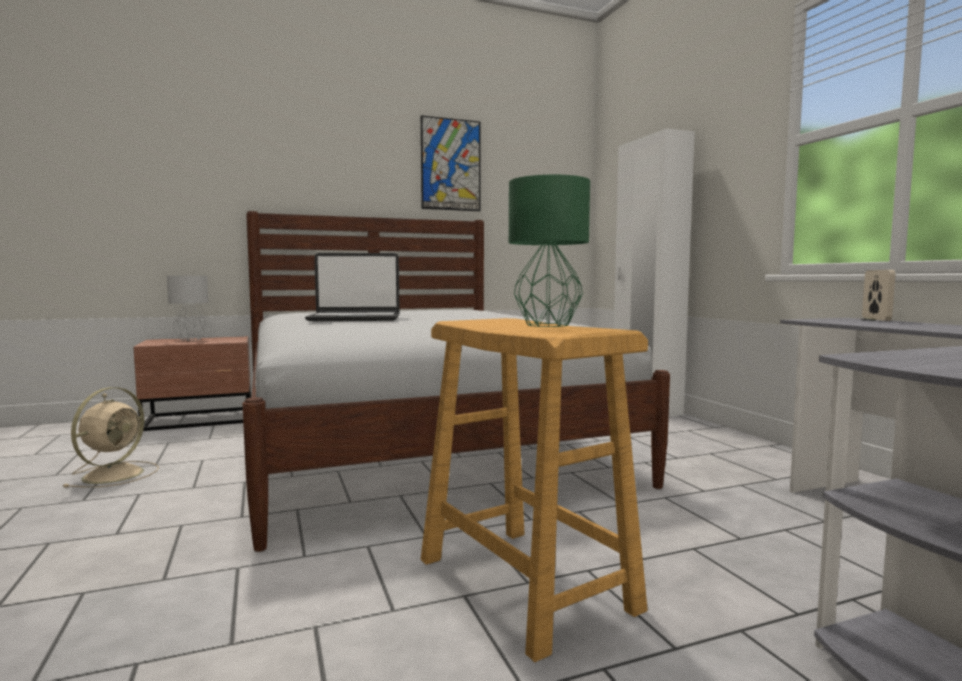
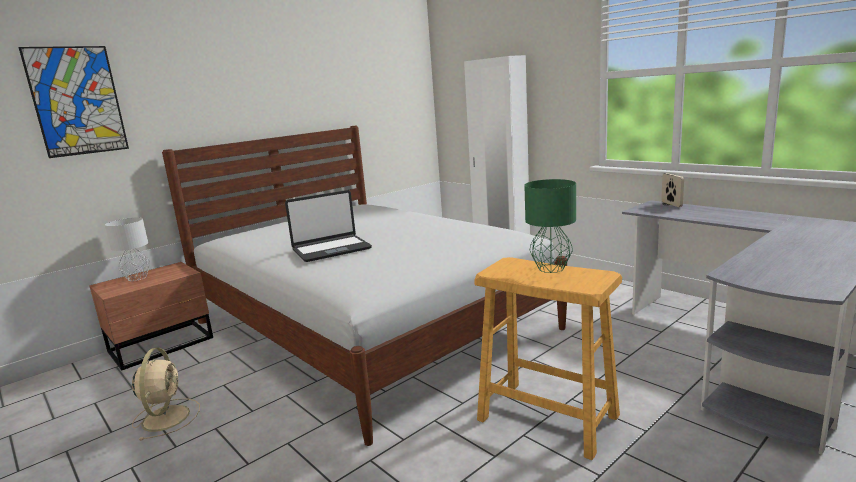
camera: 20 degrees left, 10 degrees up
(451, 164) = (325, 80): picture -> picture (77, 101)

